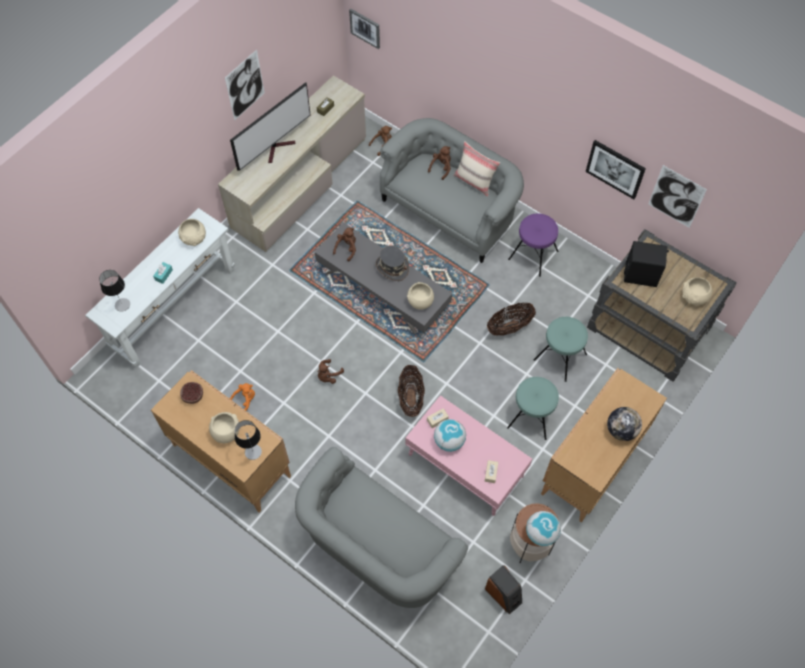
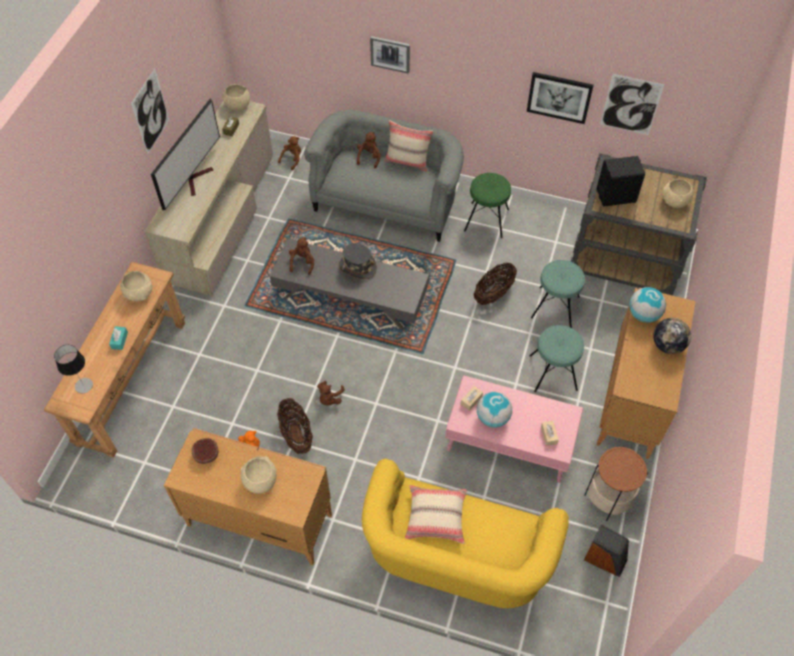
camera: 20 degrees left, 5 degrees down
(174, 308) = (132, 381): white console table -> brown console table
(253, 451) = (299, 491): table lamp -> none
(363, 510) = (435, 517): none -> beige pillow
(365, 28) = (251, 33): picture -> picture (390, 54)
(379, 546) = (456, 555): grey sofa -> yellow sofa
(411, 398) = (425, 393): basket -> basket (296, 435)
(419, 301) = (400, 292): beige bowl -> beige bowl (237, 105)
(533, 255) = (486, 220): purple stool -> green stool
(541, 533) = (630, 476): globe -> globe (643, 314)

